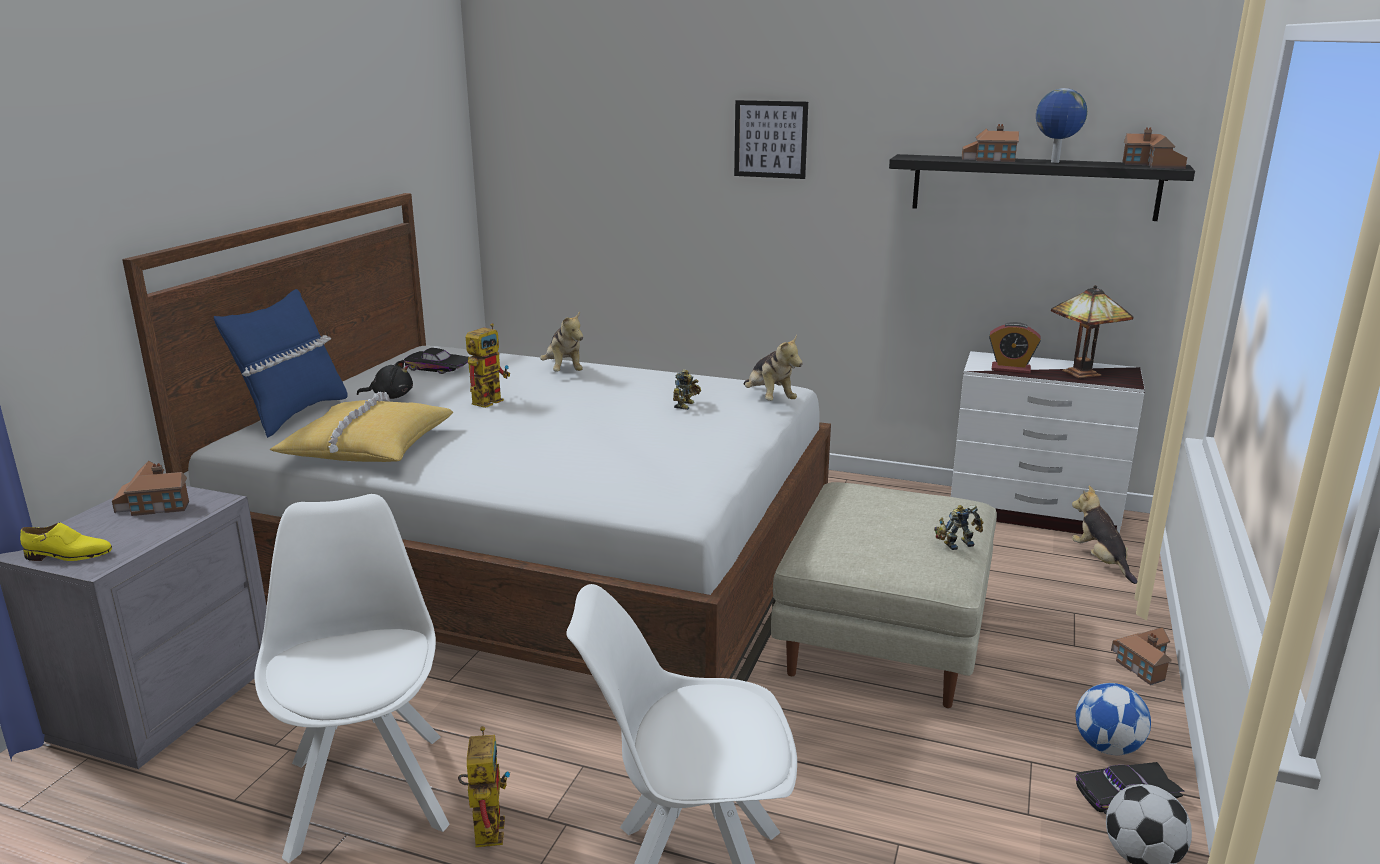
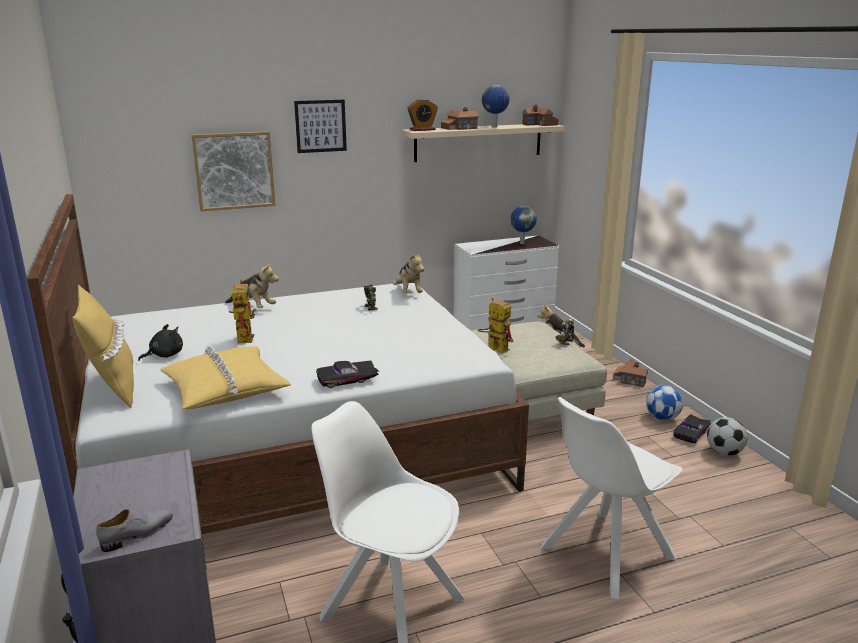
camera: 40 degrees left, 0 degrees up
(69, 555) = (138, 534): yellow shoe -> grey shoe
(153, 504) = (125, 480): toy house -> none
(293, 414) = (113, 388): blue pillow -> yellow pillow
(437, 369) = (159, 329): black toy car -> black toy car (348, 380)
(486, 825) = (479, 584): toy robot -> toy robot (493, 348)
(651, 191) = (234, 170): none -> picture
(769, 399) = (408, 292): plush toy -> plush toy turned 45 degrees clockwise
(1010, 369) = (490, 248): alarm clock -> alarm clock (422, 130)
(1033, 187) = (478, 142): black shelf -> beige shelf
(1082, 373) = (522, 243): table lamp -> globe

